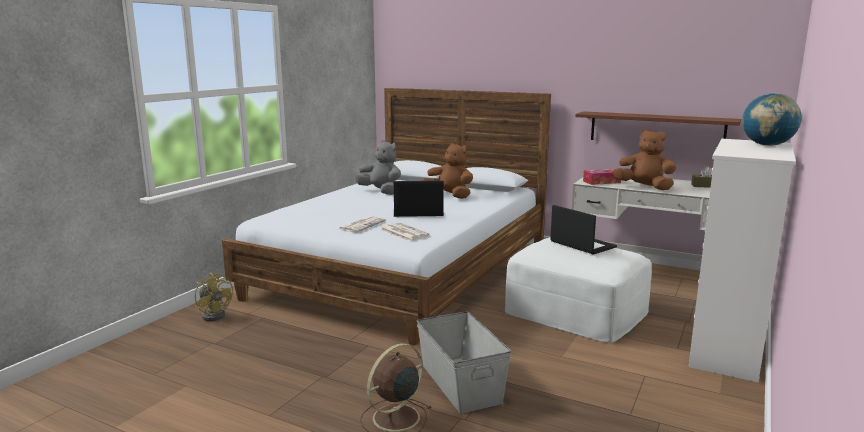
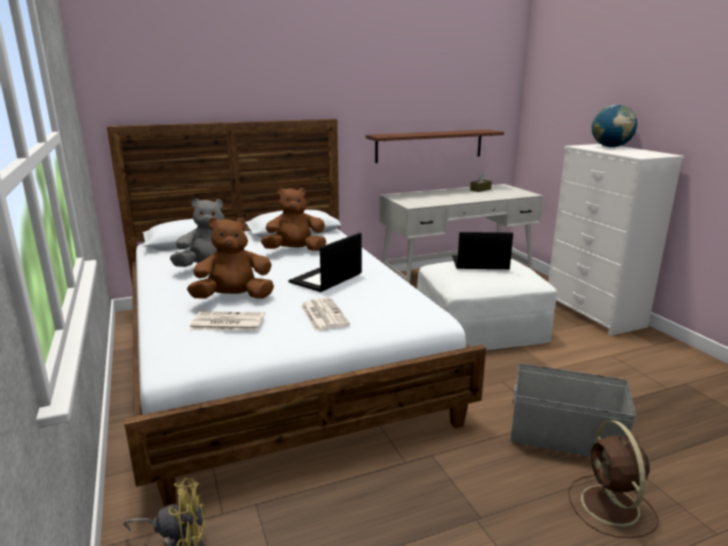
camera: 50 degrees left, 5 degrees up
(403, 232) = (386, 306): newspaper -> newspaper (227, 322)
(601, 182) = (419, 202): tissue box -> none
(644, 187) = (458, 200): brown plush toy -> brown plush toy (234, 298)

